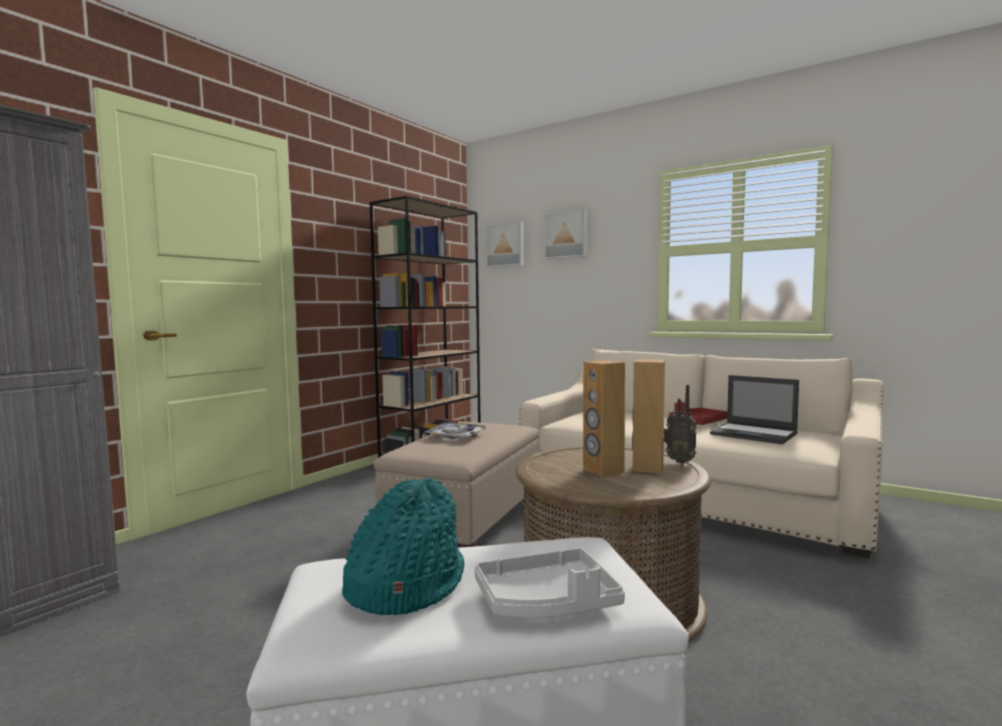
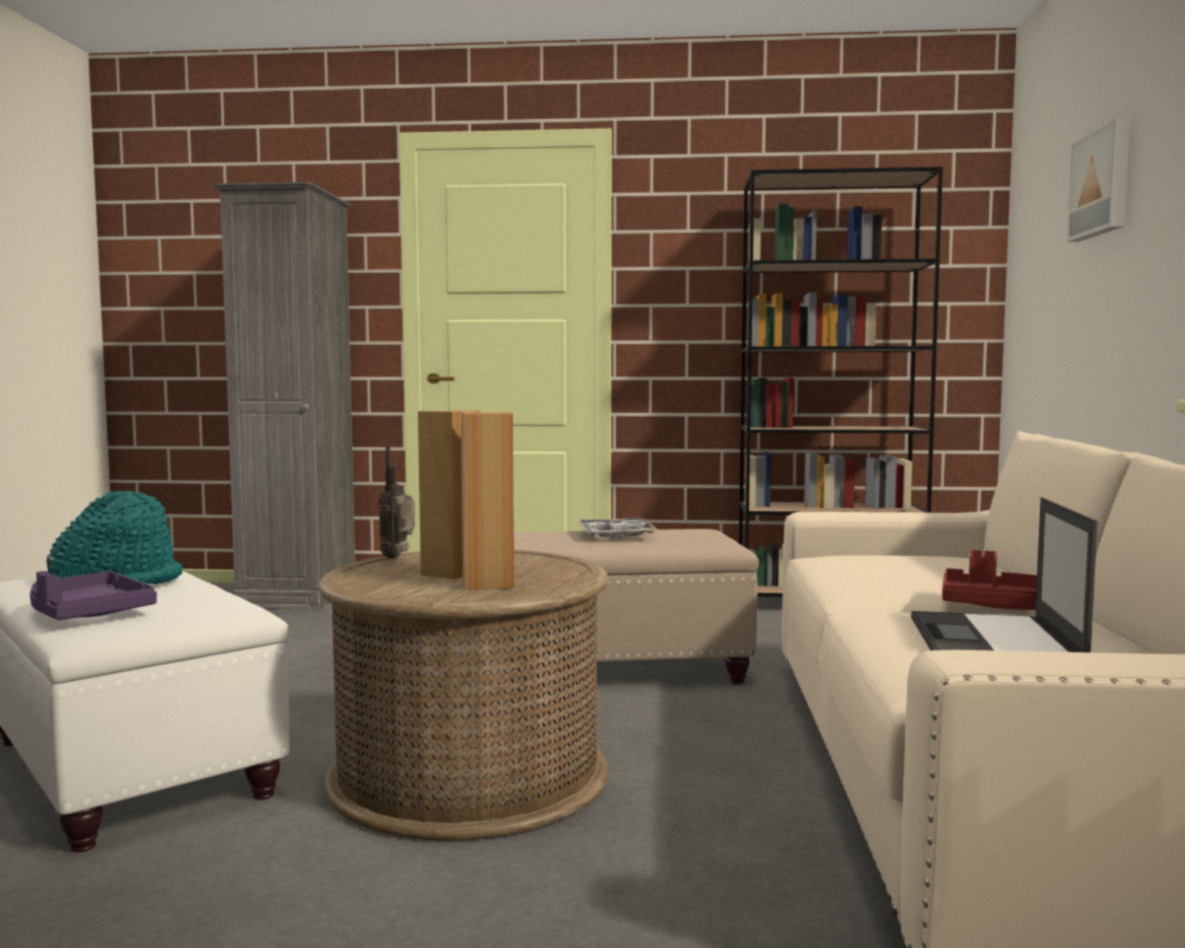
camera: 60 degrees right, 0 degrees up
(505, 245) = (1039, 220): picture -> none
(547, 602) = (87, 614): grey tray -> purple tray
(680, 461) = (543, 590): radio -> radio (399, 557)

